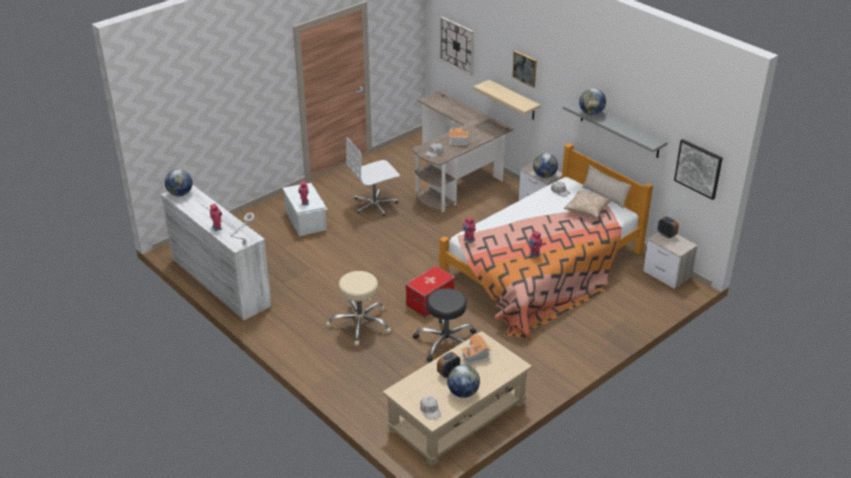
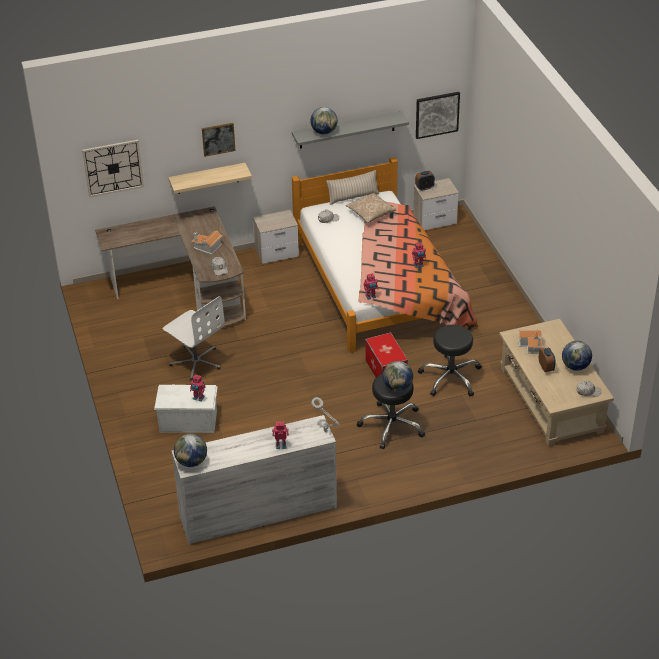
camera: 65 degrees left, 5 degrees up
(360, 324) = (391, 425): beige stool -> black stool
(375, 204) = (196, 362): white office chair -> white office chair turned 45 degrees counterclockwise
(544, 176) = (284, 222): globe -> globe (397, 387)

